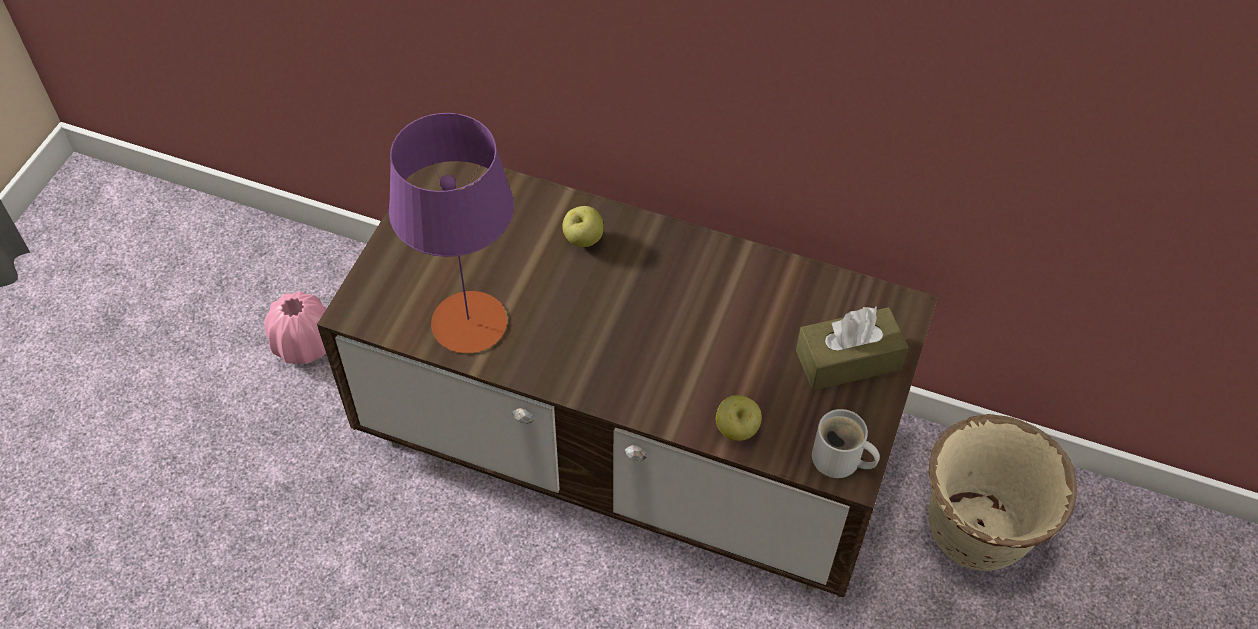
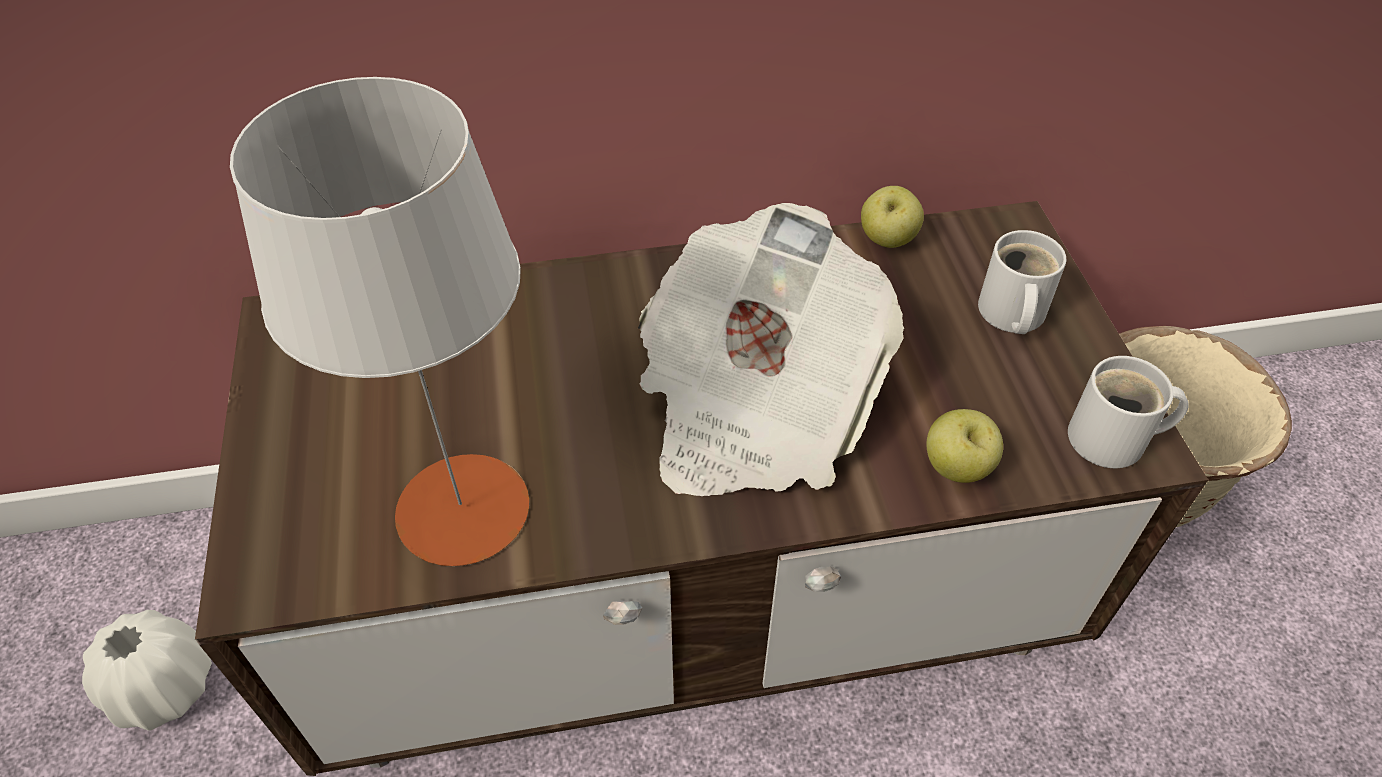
camera: 30 degrees left, 5 degrees down
(305, 344) = (165, 688): pink vase -> white vase
(468, 322) = (462, 510): purple table lamp -> grey table lamp
(583, 239) = (557, 322): apple -> apple (887, 240)
(655, 340) = (754, 403): none -> newspaper
(848, 360) = (1009, 314): brown tissue box -> white mug

